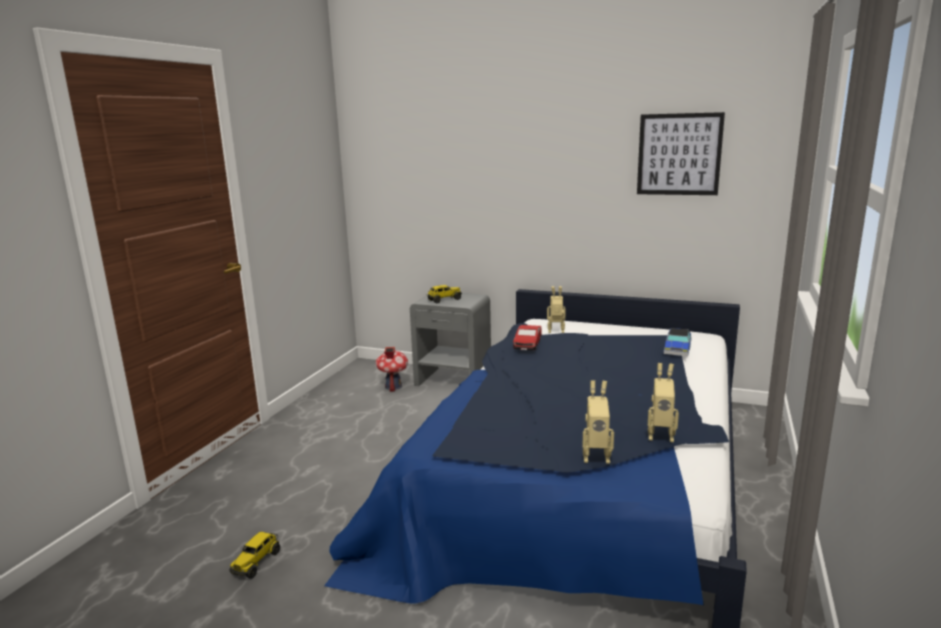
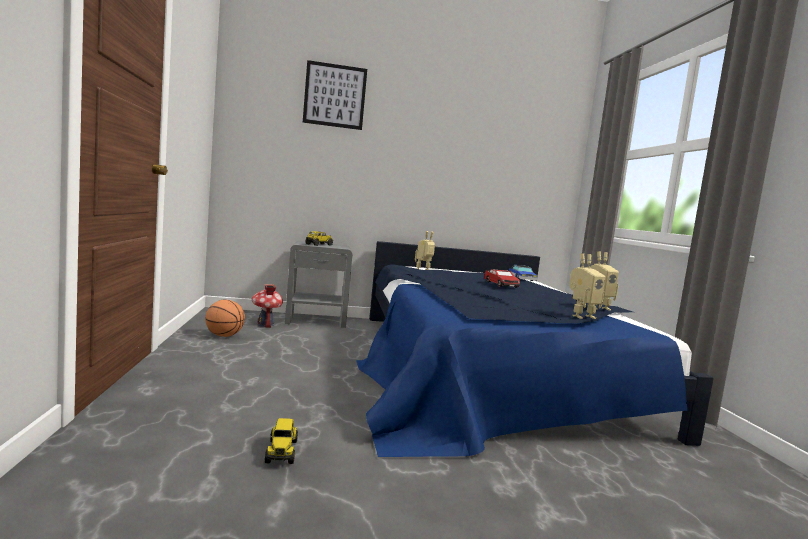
camera: 30 degrees left, 10 degrees down
(338, 404) = (224, 336): none -> basketball
(527, 343) = (421, 271): toy car -> toy car (501, 284)
(679, 154) = (504, 146): picture -> picture (335, 95)

